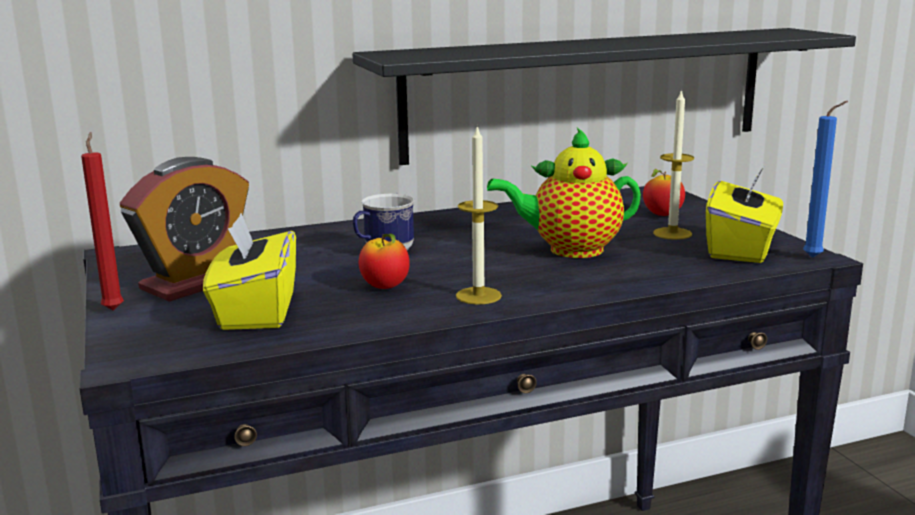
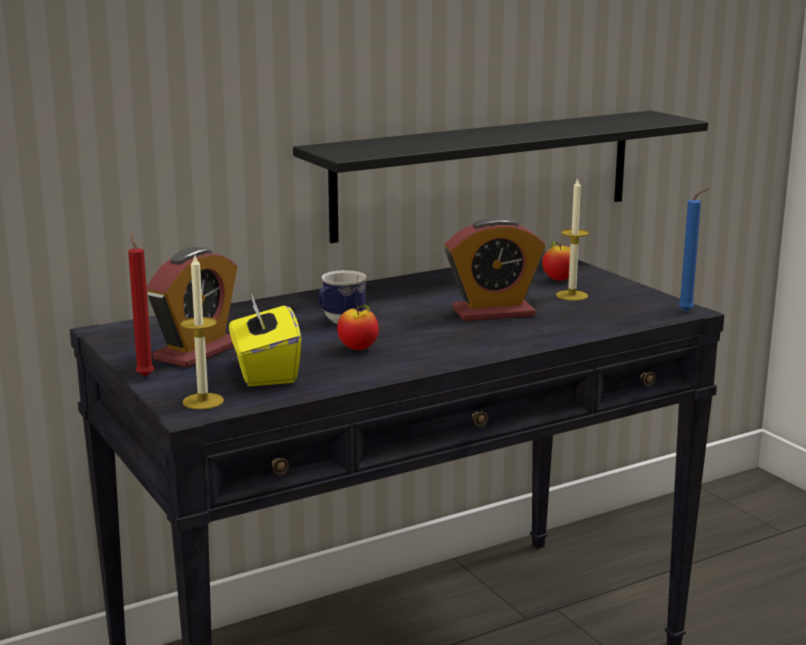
camera: 10 degrees left, 0 degrees up
(478, 296) = (437, 352): candle -> candle (203, 401)
(569, 250) = (493, 312): teapot -> alarm clock
(742, 249) = (630, 306): yellow tissue box -> none

